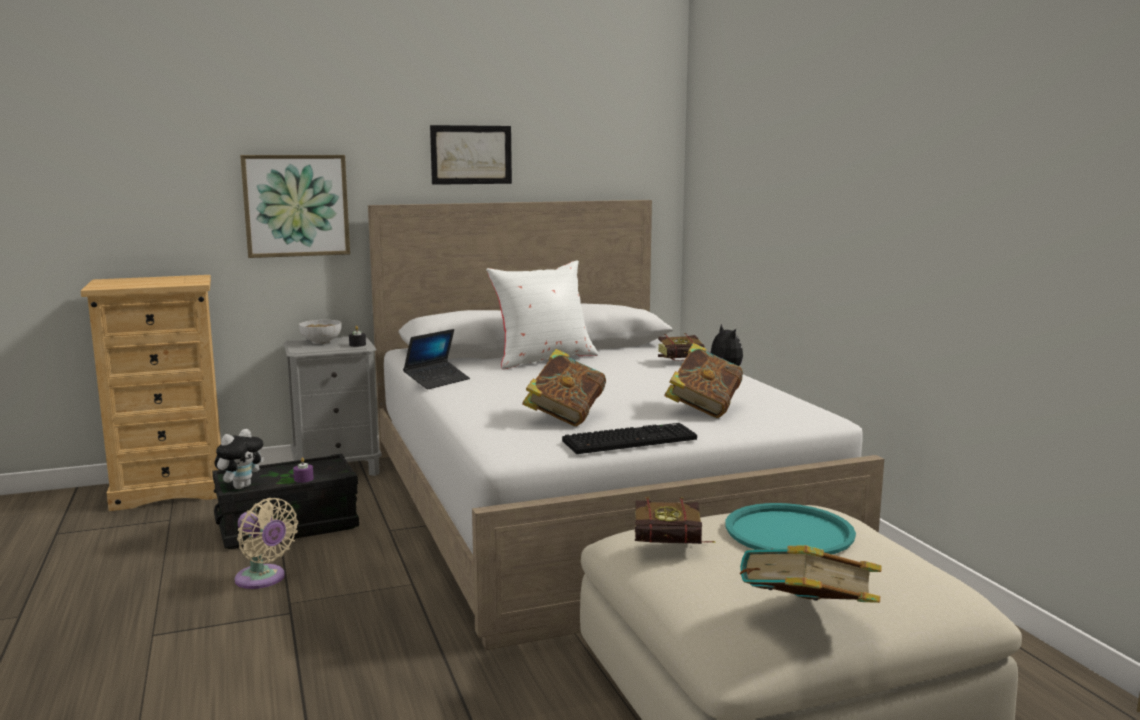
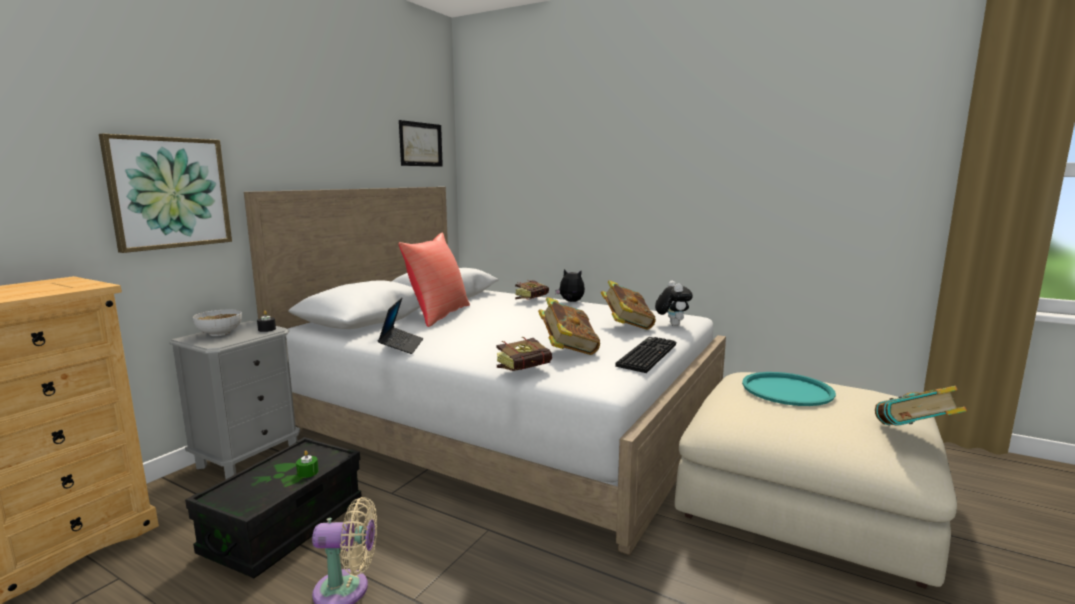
camera: 40 degrees left, 0 degrees up
(241, 486) = (250, 503): plush toy -> plush toy (671, 324)
(303, 479) = (307, 472): purple candle -> green candle
(471, 155) = (325, 146): picture -> picture (421, 144)
(543, 359) = (438, 314): white pillow -> red pillow
(675, 546) = (768, 419): book -> book (528, 370)

